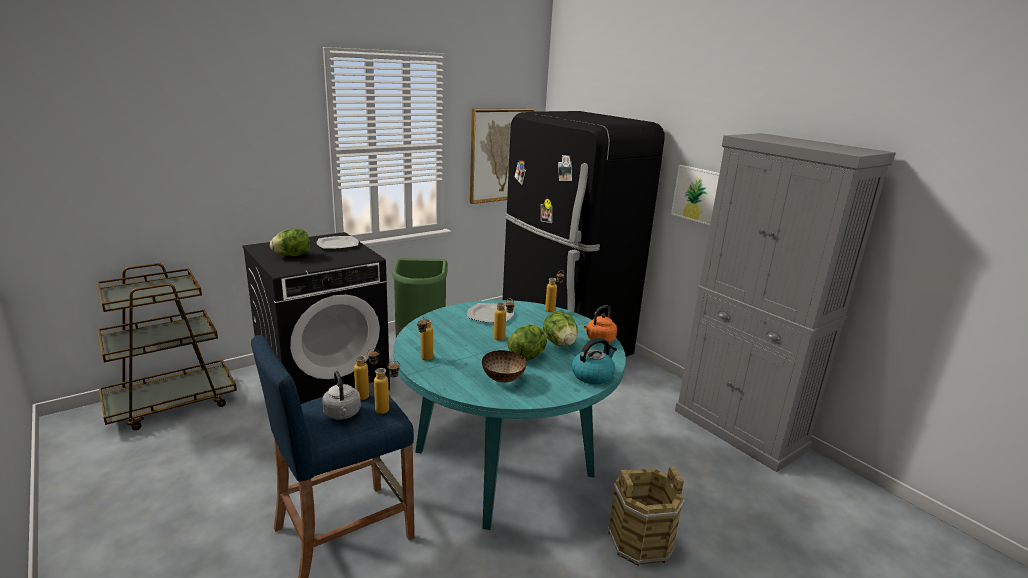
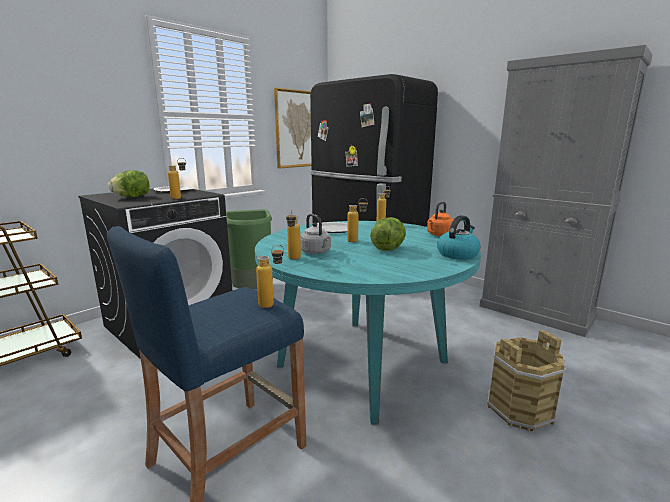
camera: 10 degrees left, 5 degrees down
(342, 414) = (223, 313): grey kettle -> grey kettle (316, 252)
(368, 396) = (244, 296): bottle -> bottle (180, 198)
(503, 379) = (380, 264): bowl -> none
(560, 343) = (408, 239): lettuce -> none
(697, 194) = (471, 131): picture -> none

